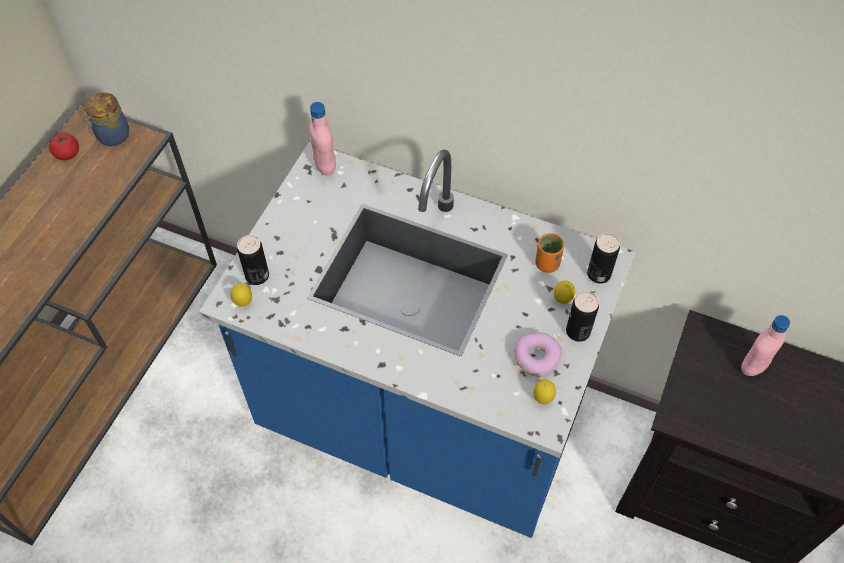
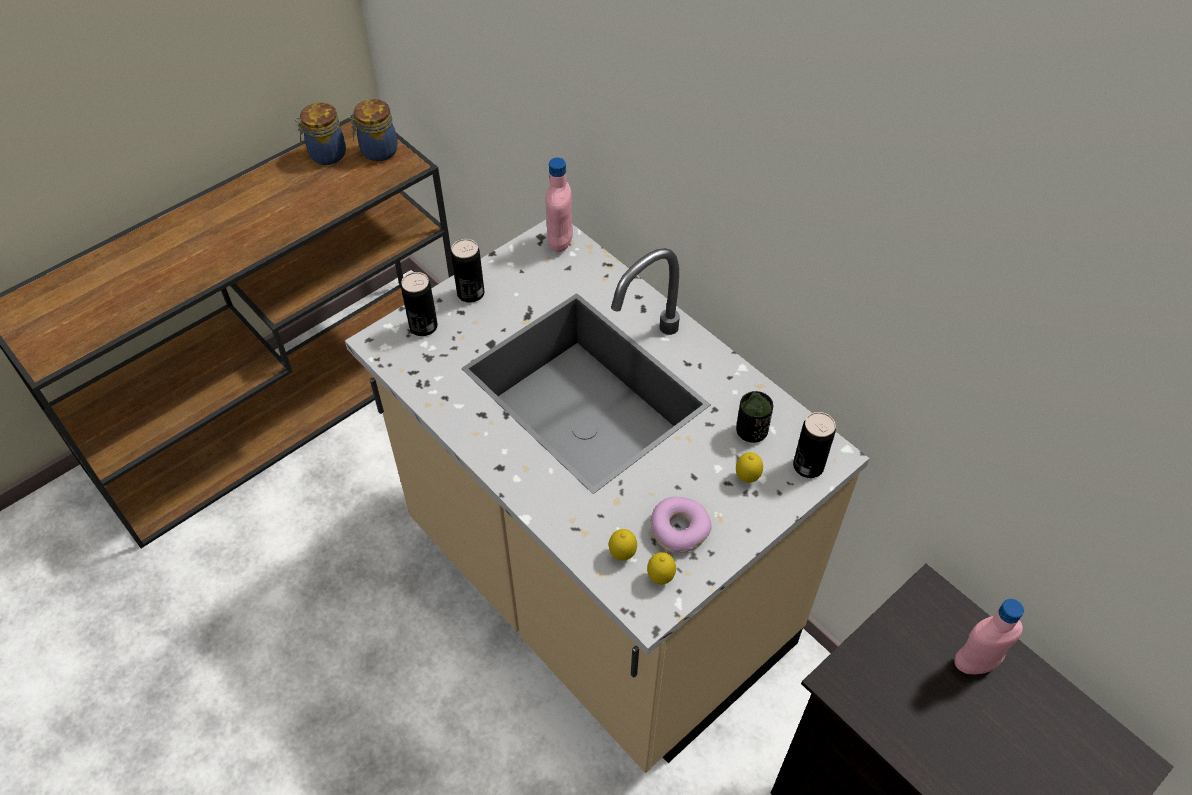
camera: 25 degrees right, 5 degrees down
(68, 154) = (326, 155): tomato -> jar
(243, 302) = (393, 348): lemon -> lemon (622, 555)
(422, 420) = (596, 590): blue counter -> beige counter
(547, 264) = (751, 431): orange cup -> black cup
(578, 331) = (746, 520): can -> can (470, 293)

